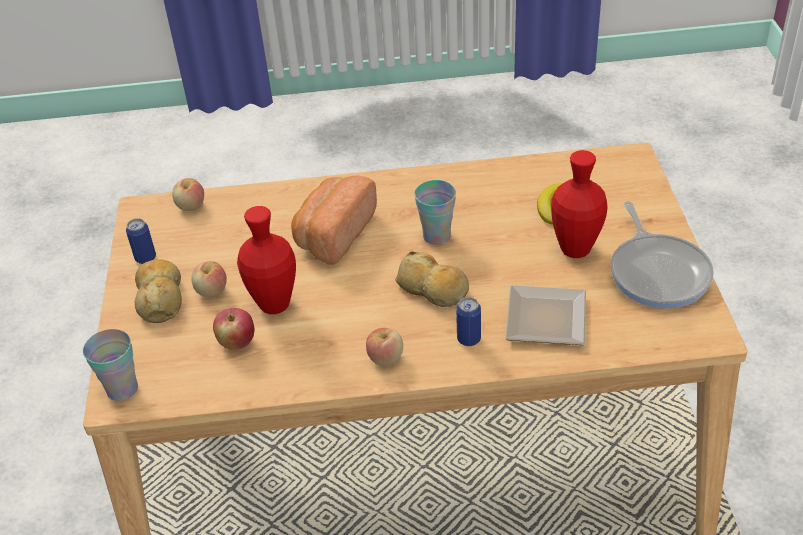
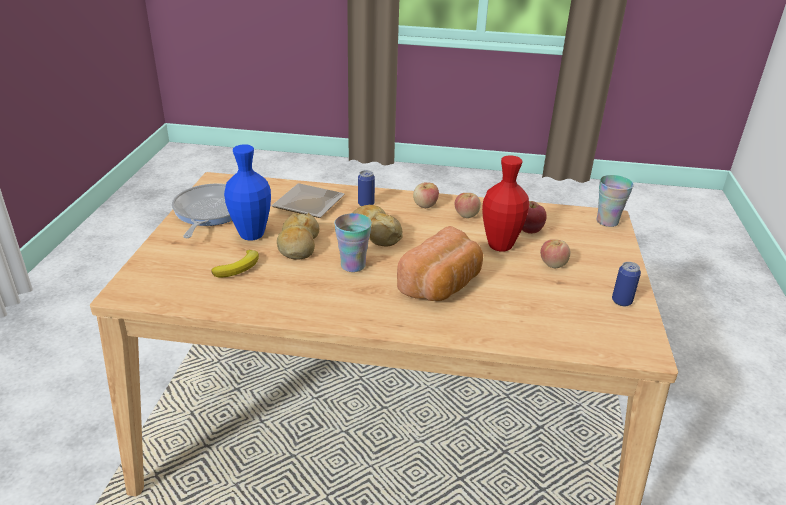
camera: 170 degrees left, 10 degrees down
(160, 297) = (597, 268): bread -> bread (298, 245)
(191, 206) = (589, 343): apple -> apple (466, 215)
(575, 250) = (251, 235): red vase -> blue vase

